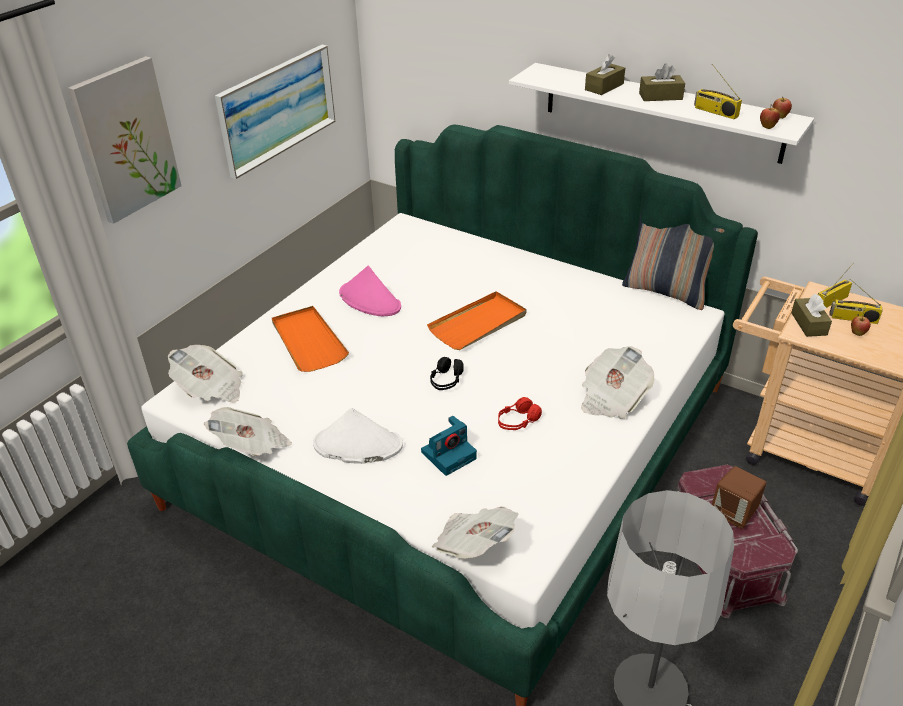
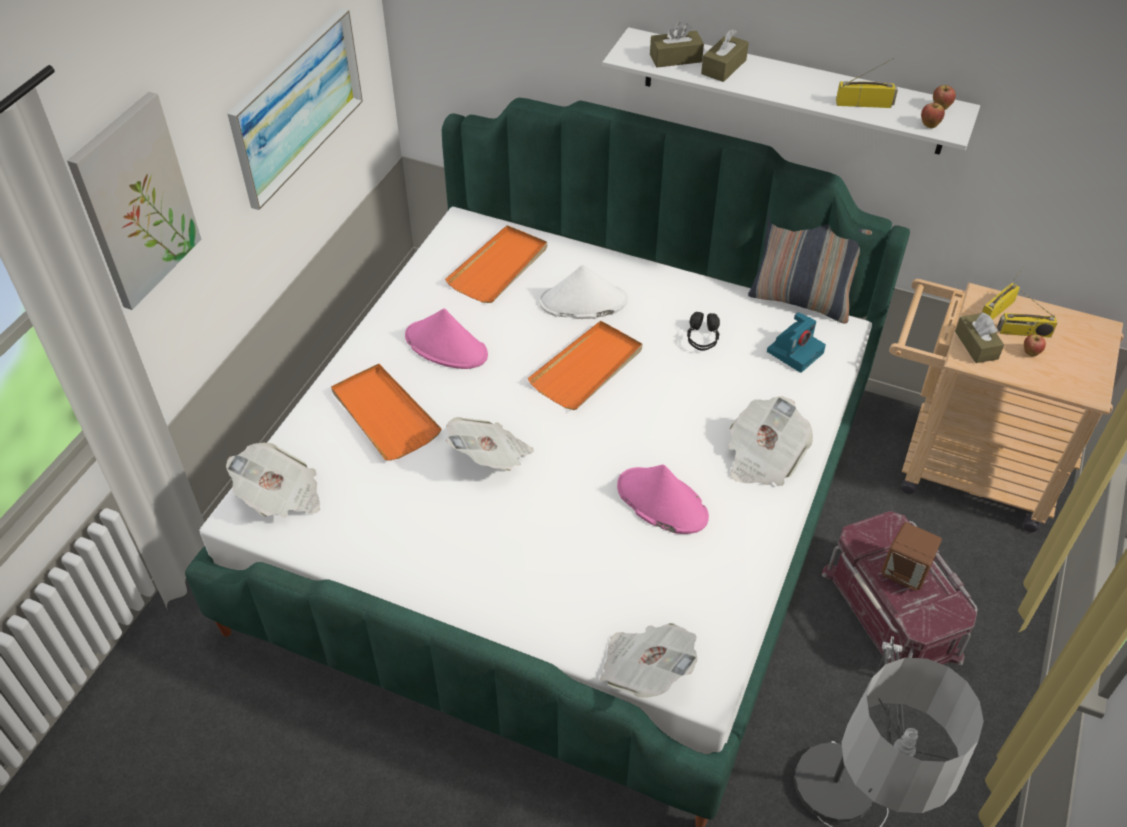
camera: 10 degrees left, 10 degrees up
(252, 446) = (355, 571): newspaper -> newspaper (491, 457)
(357, 445) = (481, 555): white hat -> white hat (583, 302)
(425, 253) = (499, 267): none -> orange tray
(446, 380) = (566, 454): black headphones -> black headphones (702, 338)
(449, 454) = (591, 555): camera -> camera (795, 351)
(517, 421) = (661, 502): red headphones -> pink hat
(660, 96) = (795, 80): brown tissue box -> brown tissue box (675, 58)
(715, 112) = (864, 103): radio -> radio turned 150 degrees clockwise

